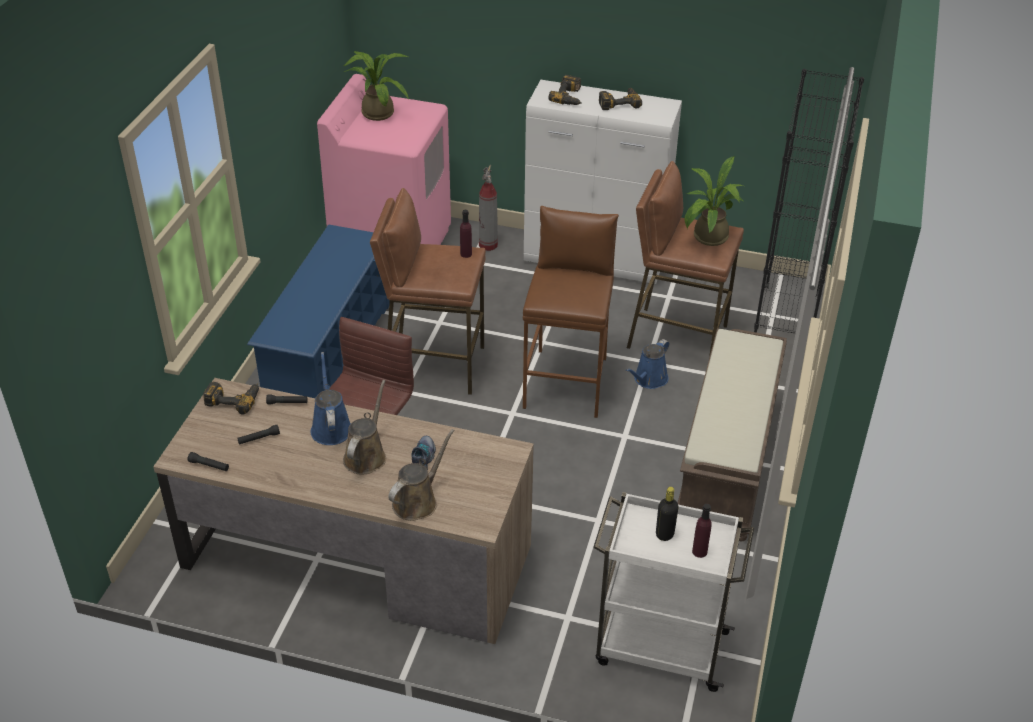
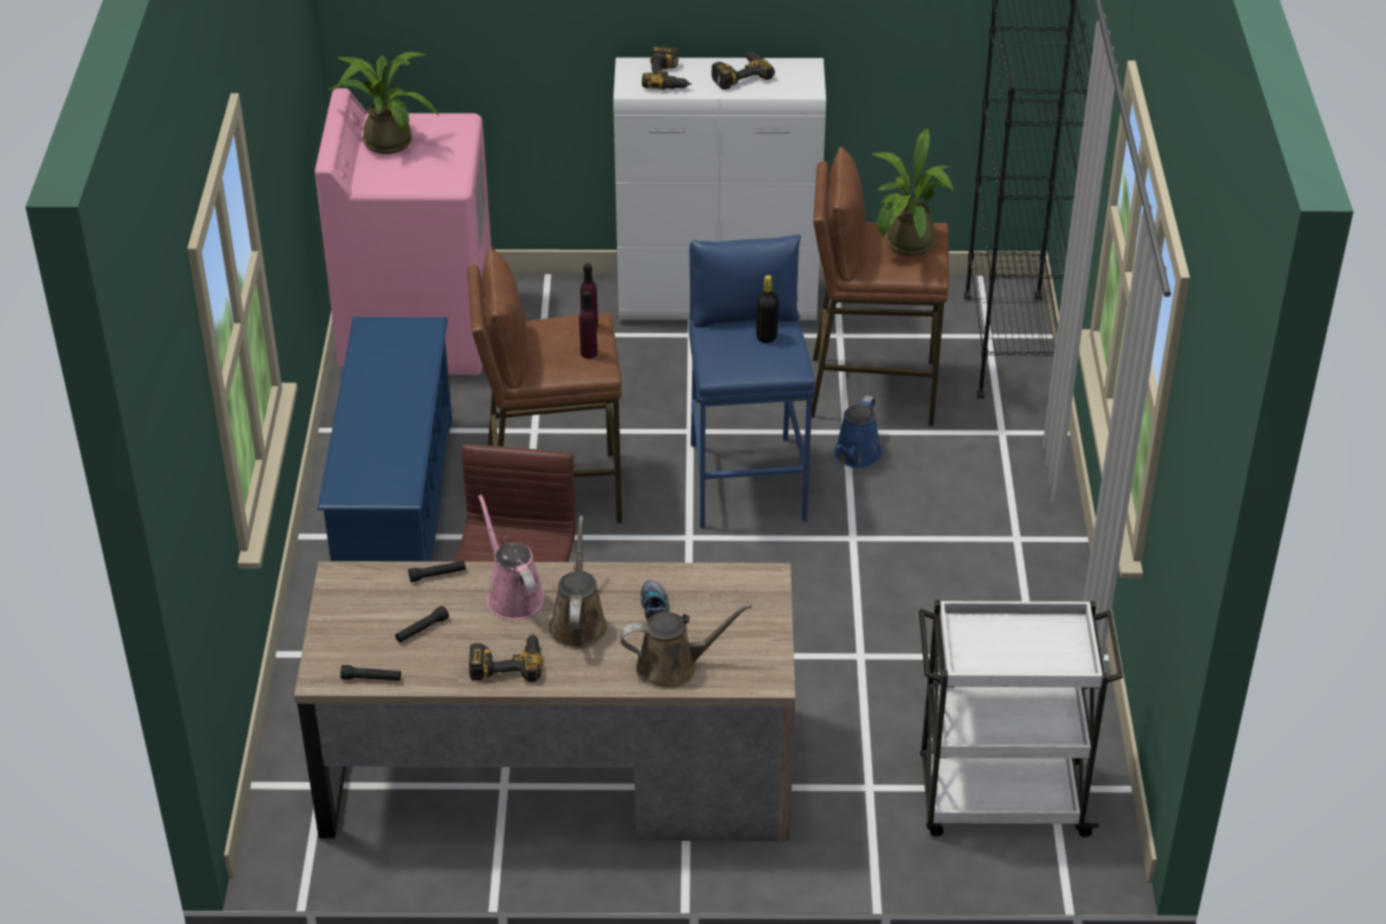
camera: 15 degrees left, 0 degrees up
(234, 399) = (360, 584): power drill -> power drill (506, 662)
(331, 427) = (512, 595): blue watering can -> pink watering can
(418, 501) = (673, 666): brown watering can -> brown watering can turned 60 degrees clockwise
(488, 245) = (557, 306): fire extinguisher -> none
(567, 382) = (747, 481): brown stool -> blue stool
(664, 534) = (1004, 642): black bottle -> black bottle (766, 337)
(699, 551) = (1055, 654): purple bottle -> purple bottle (588, 353)
(728, 462) = (1000, 545): brown bench -> none

